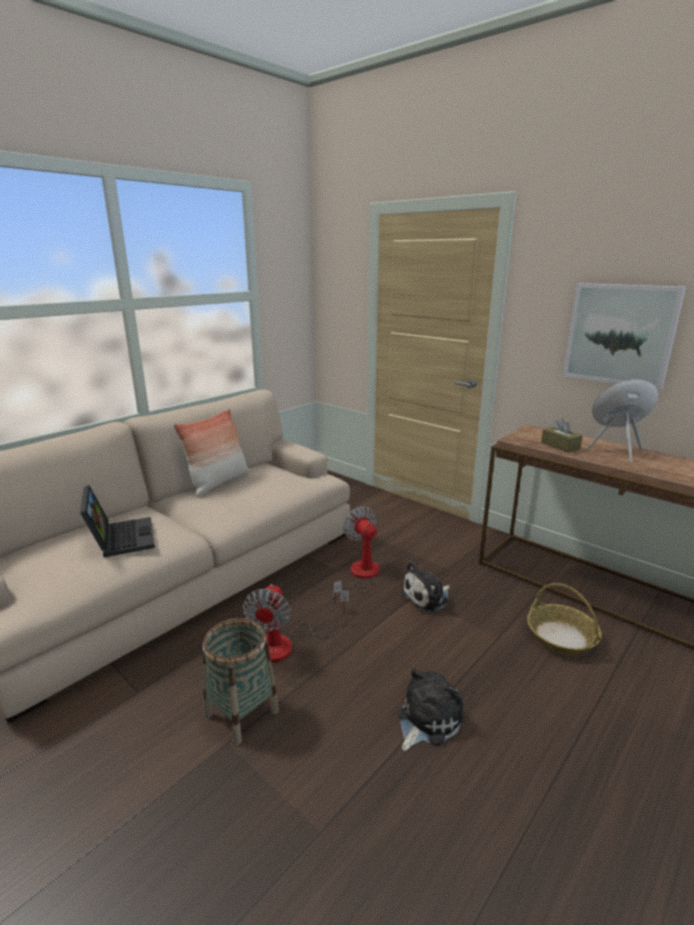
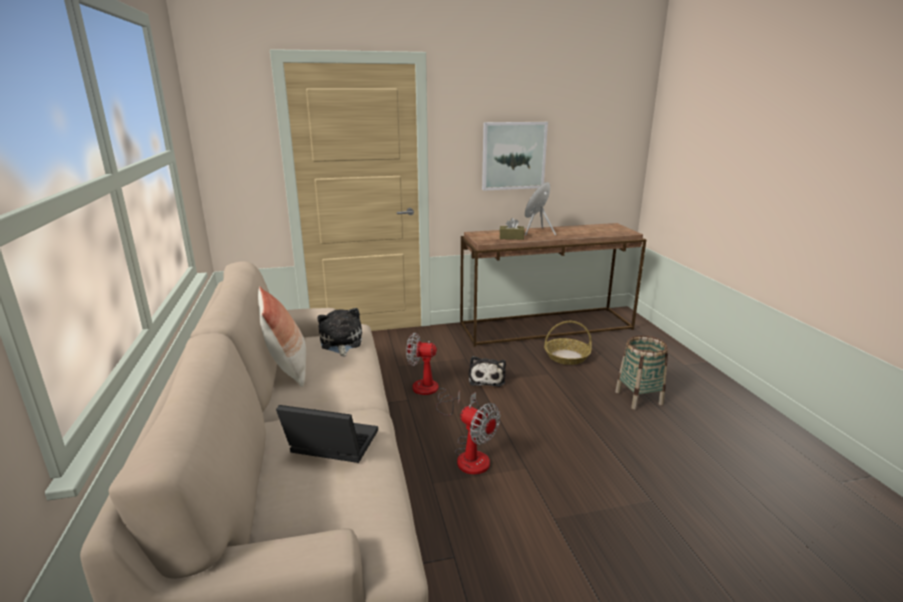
camera: 55 degrees left, 0 degrees up
(241, 713) = (529, 502): basket -> basket (638, 398)
(426, 719) = (594, 427): plush toy -> plush toy (340, 343)

